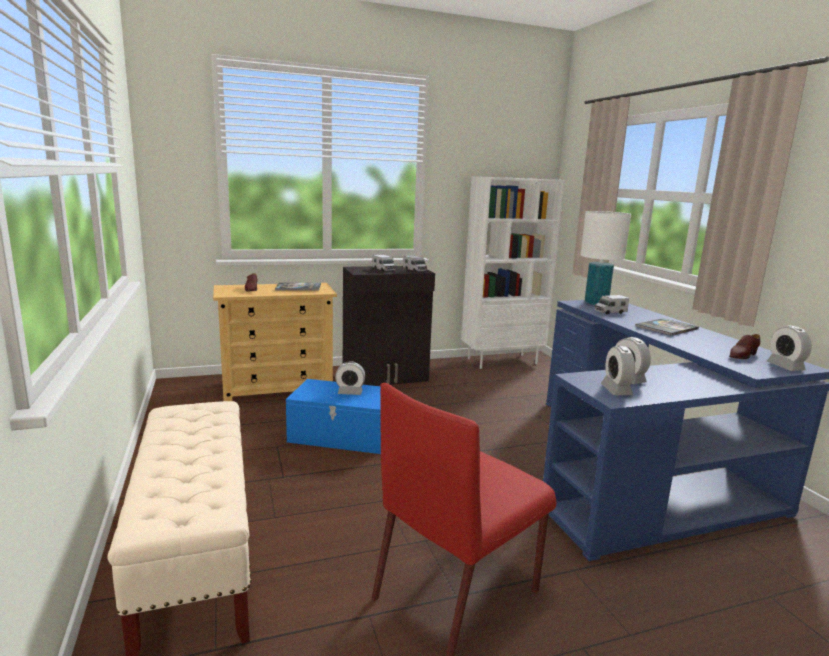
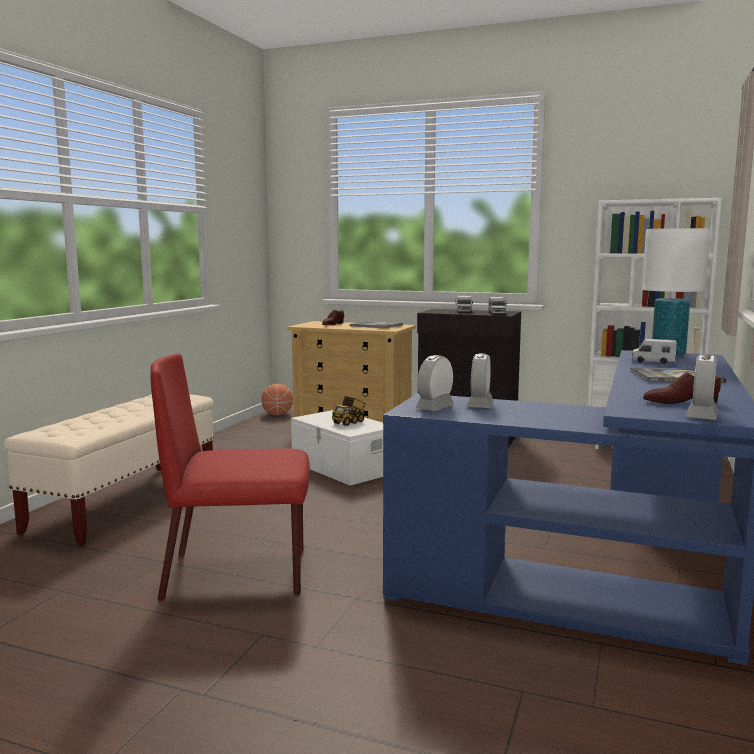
camera: 40 degrees right, 5 degrees down
(175, 387) = (277, 414): none -> basketball
(342, 435) = (342, 467): blue storage box -> white storage box
(350, 392) = (349, 422): alarm clock -> toy truck

